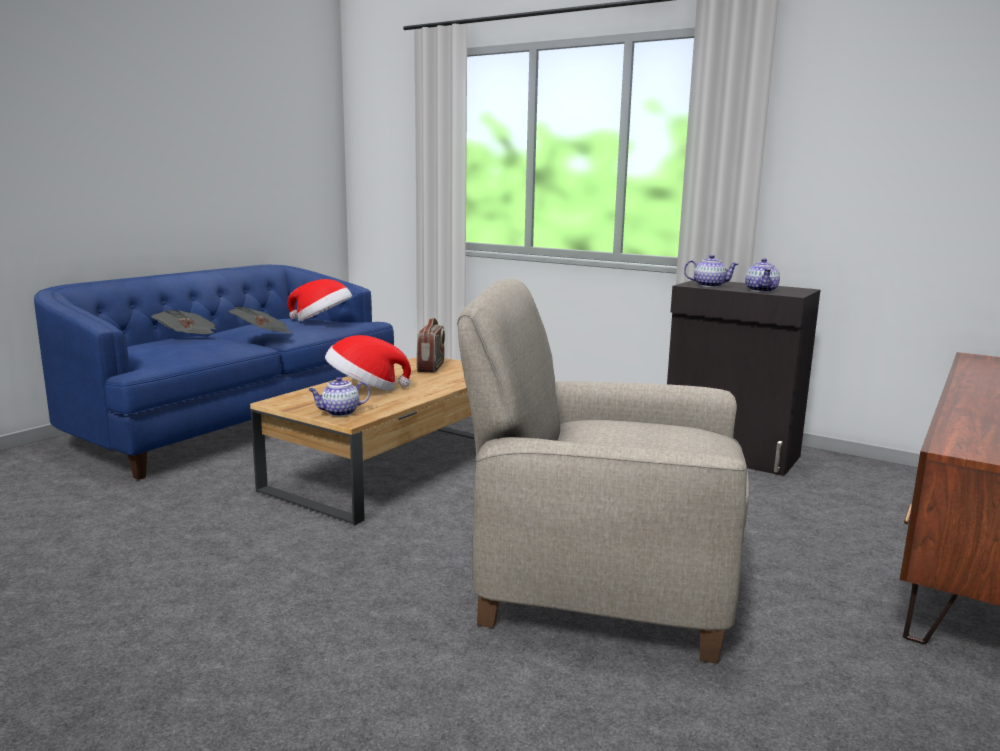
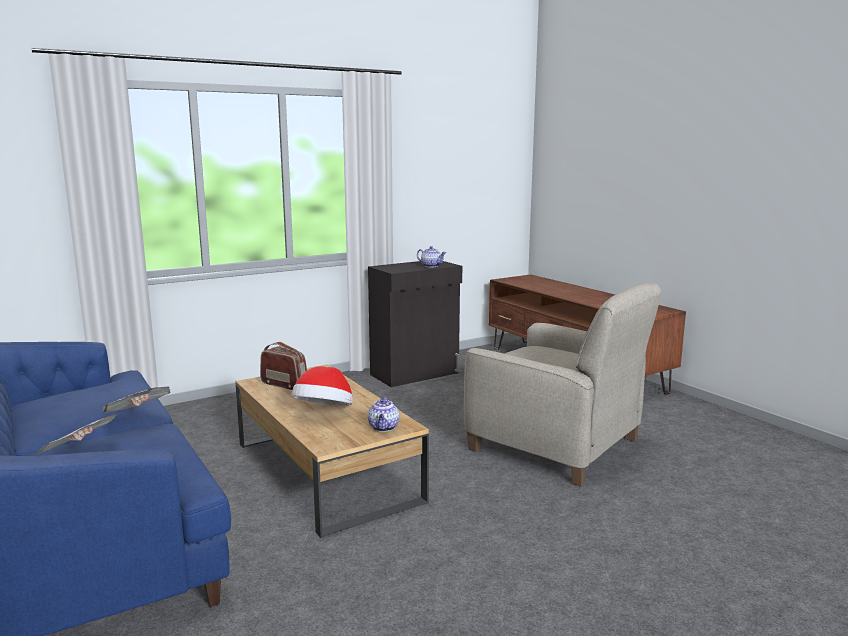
camera: 65 degrees left, 0 degrees up
(322, 321) = (114, 387): hat -> none
(602, 582) = (556, 445): beige armchair -> beige armchair turned 90 degrees counterclockwise
(709, 285) = (401, 269): teapot -> none

